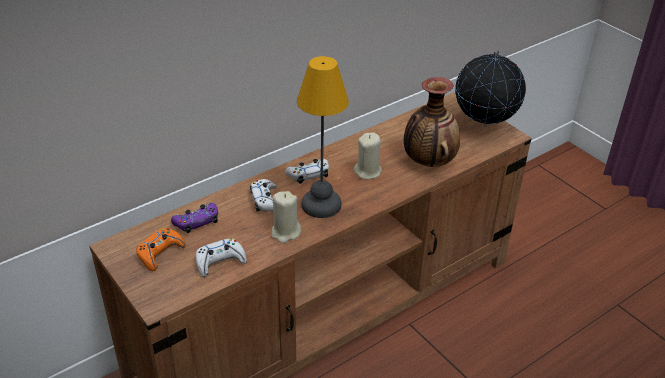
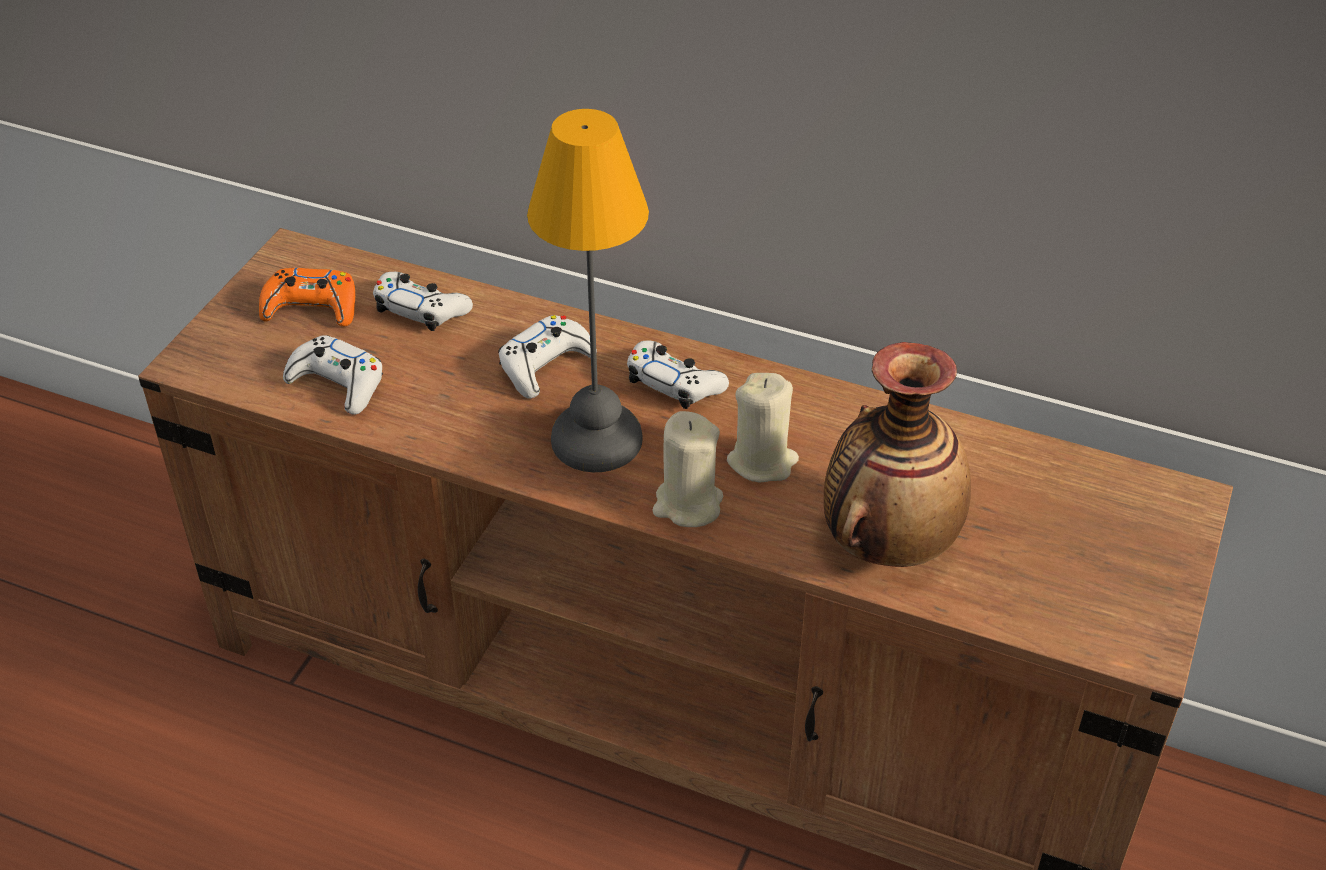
camera: 60 degrees right, 5 degrees up
(196, 222) = (421, 309): purple game controller -> white game controller
(285, 232) = (475, 428): beige candle -> beige candle (687, 504)
(483, 126) = (1131, 586): globe -> none

